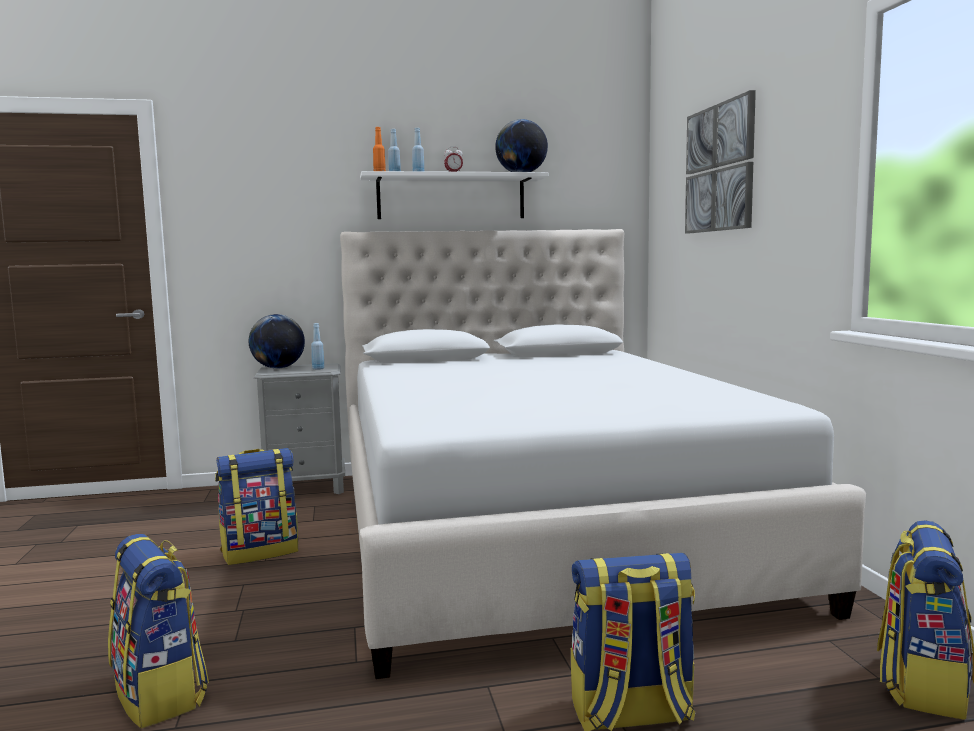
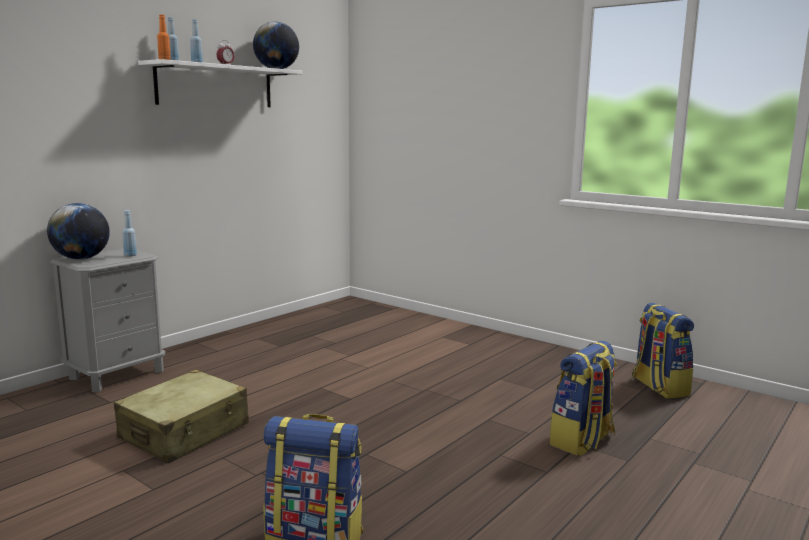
camera: 40 degrees left, 5 degrees up
(260, 551) = (185, 432): backpack -> beige suitcase
(539, 529) = (370, 361): white bed -> none
(719, 168) = (440, 82): picture -> none

